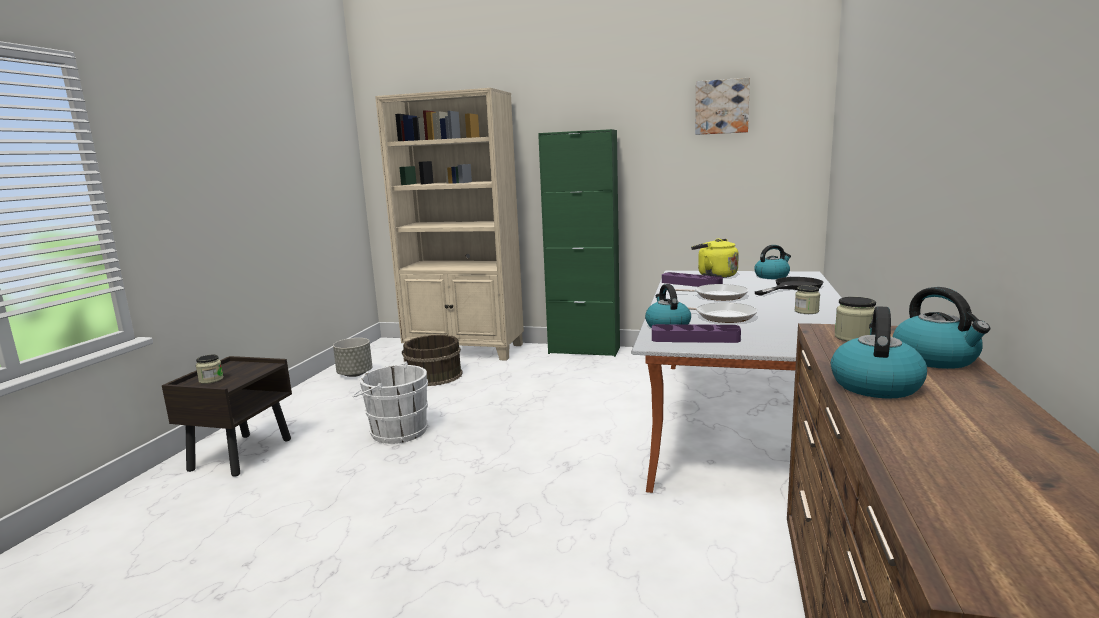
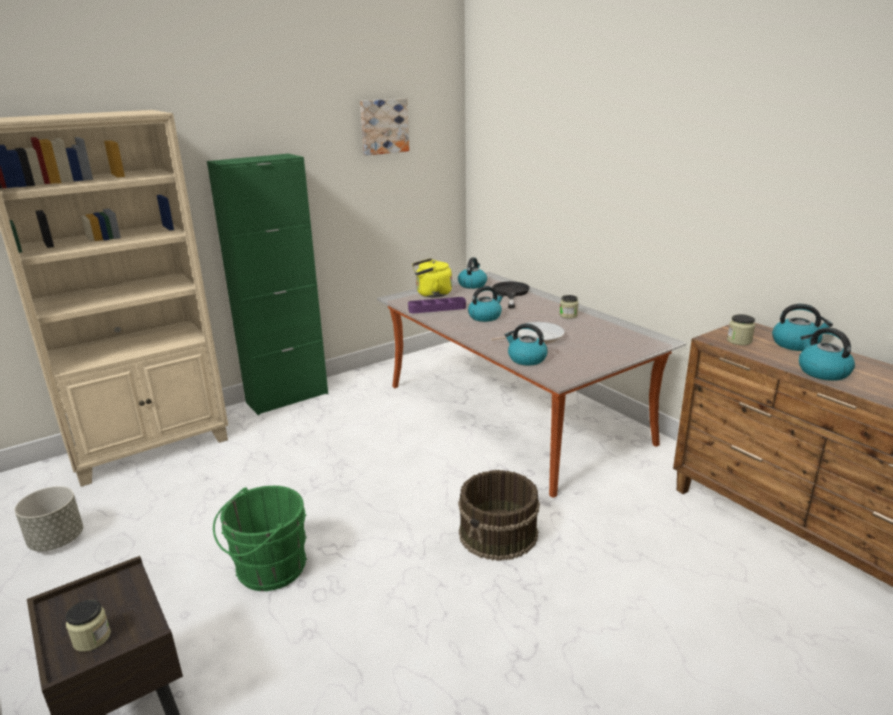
camera: 50 degrees left, 10 degrees up
(395, 431) = (267, 570): white bucket -> green bucket
(433, 376) = (178, 493): brown bucket -> brown bucket (499, 534)
(695, 338) = (569, 364): purple tray -> none
(717, 296) = (485, 316): frying pan -> kettle

